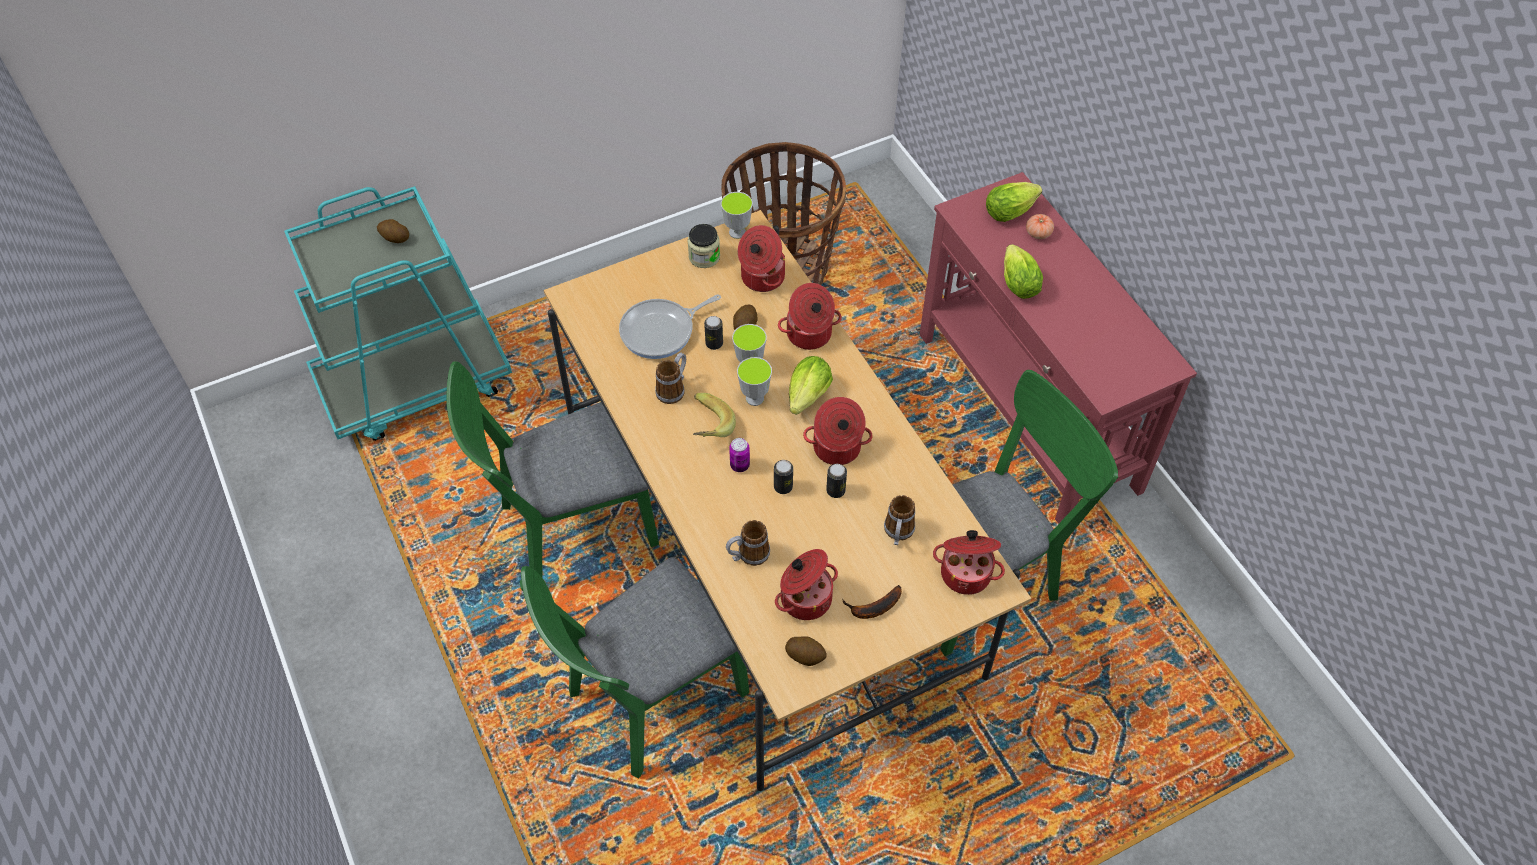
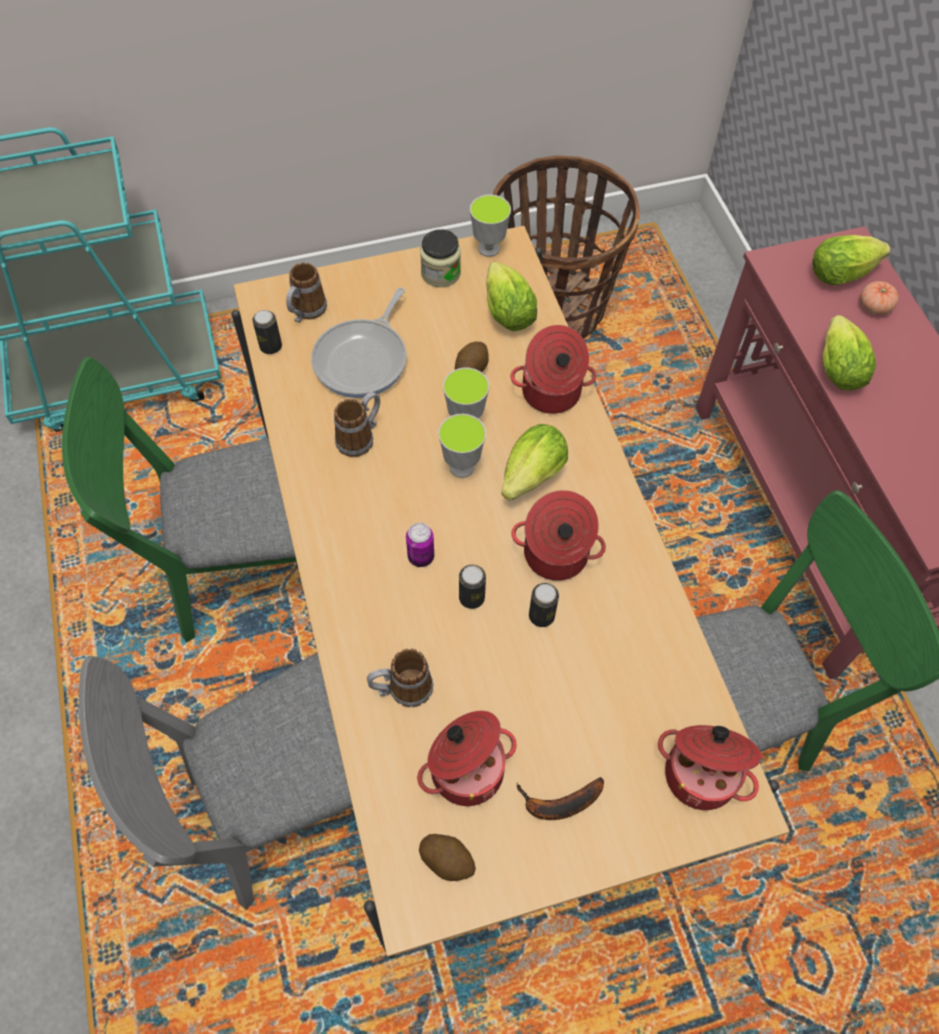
camera: 10 degrees right, 5 degrees up
(394, 238) = (74, 195): potato -> none
(647, 702) = (281, 809): green chair -> grey chair
(661, 331) = (364, 359): frying pan -> frying pan turned 45 degrees counterclockwise
(706, 427) = (389, 496): banana -> none
(714, 343) = (426, 385): can -> can (271, 346)
(761, 277) = (506, 310): cooking pot -> lettuce
(898, 533) = (615, 695): mug -> mug (306, 312)

